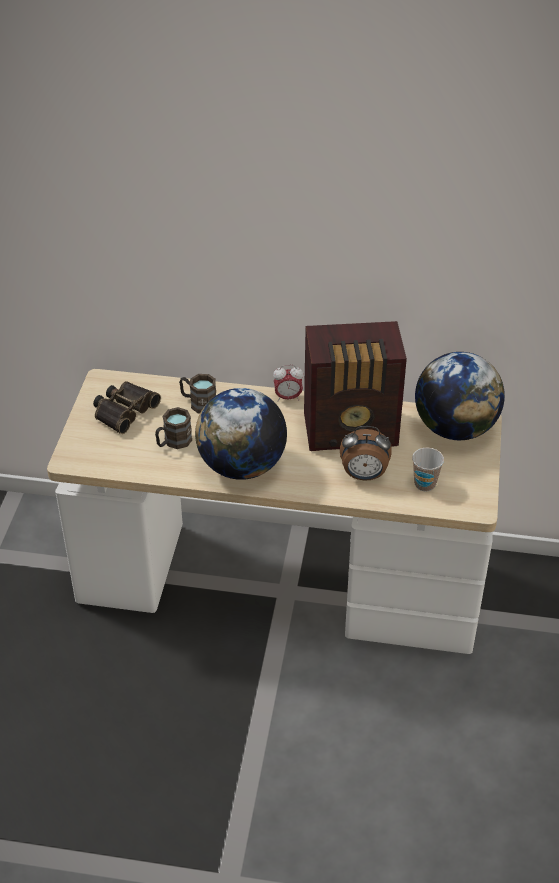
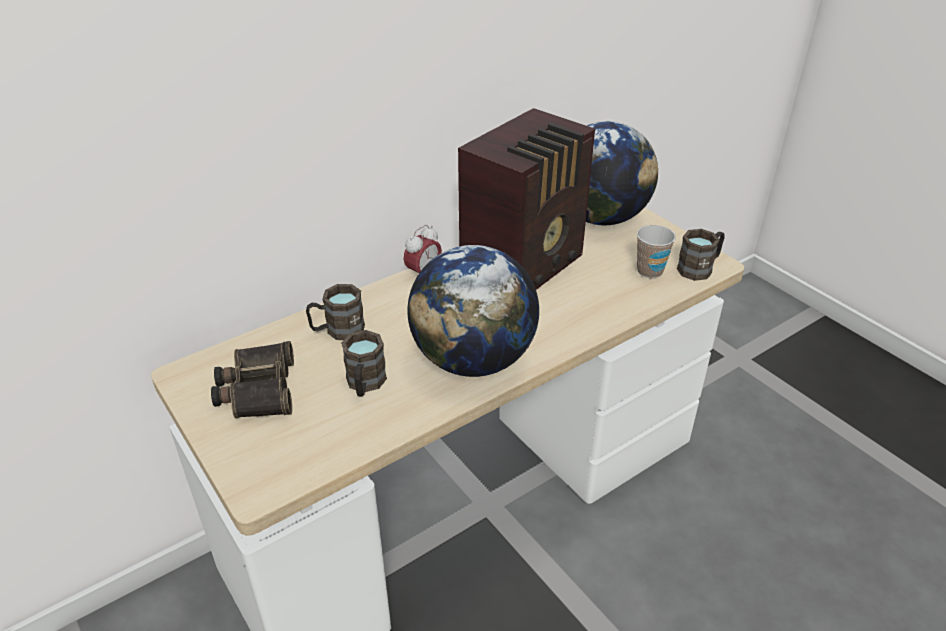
camera: 45 degrees left, 5 degrees down
(364, 475) = (593, 296): alarm clock -> none
(461, 503) = (699, 268): none -> brown mug

